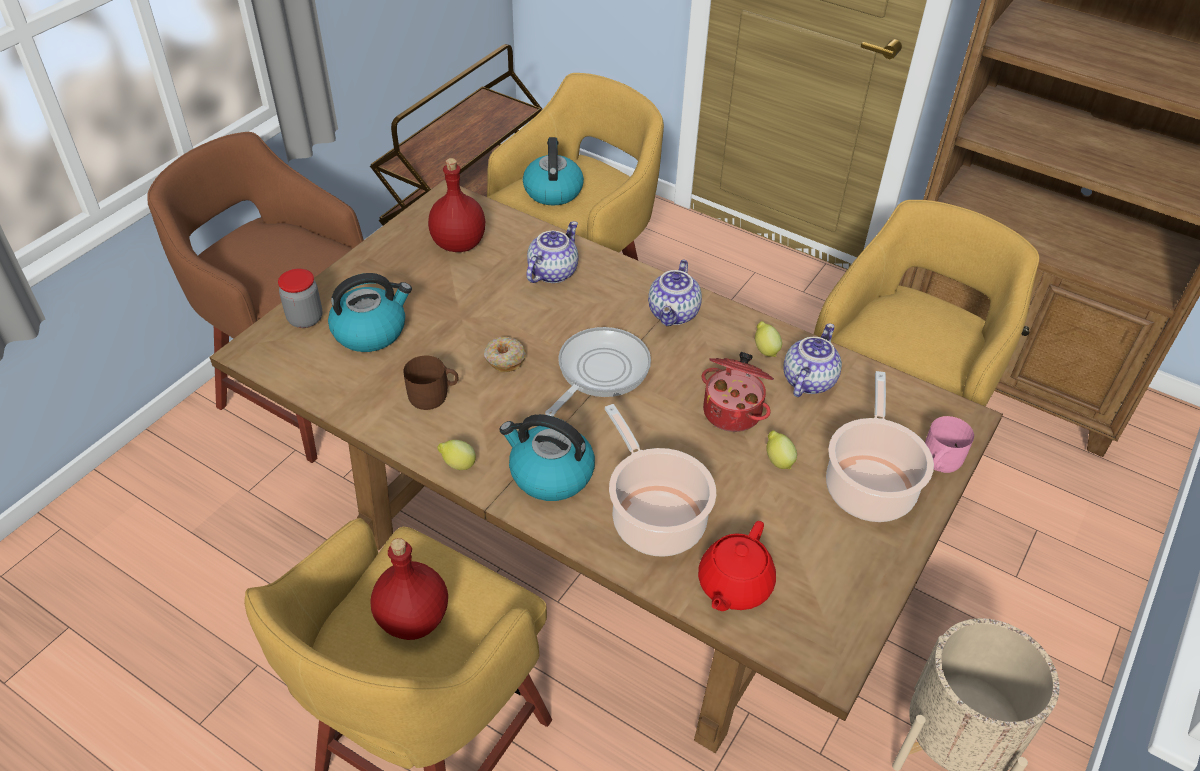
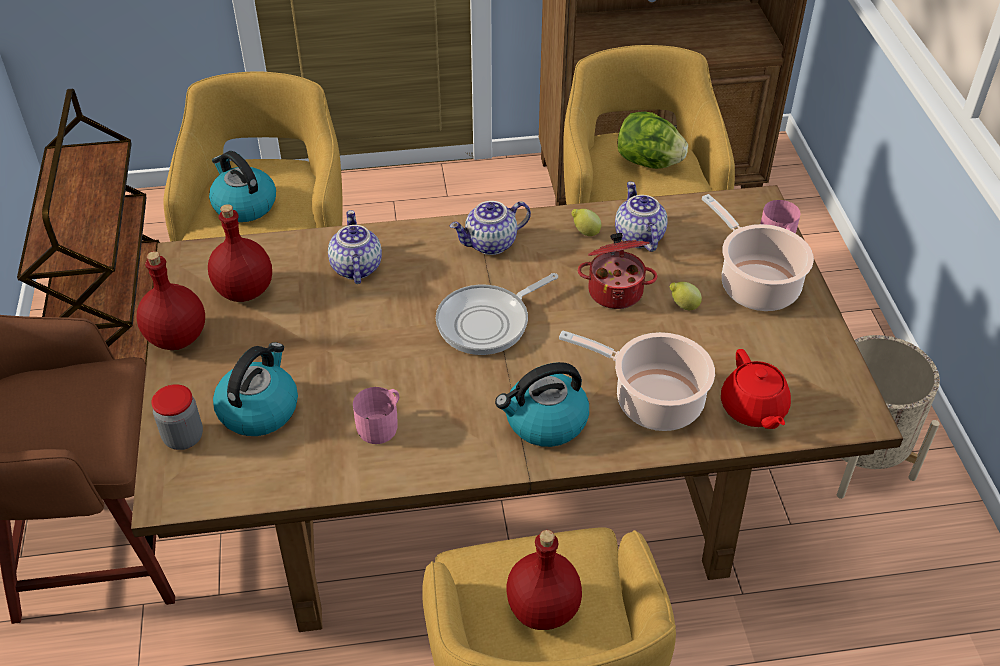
camera: 40 degrees left, 0 degrees up
(378, 250) = (176, 338): none -> red bottle
(433, 396) = (382, 425): brown mug -> pink mug
(458, 465) = (468, 463): lemon -> none
(504, 359) = (403, 360): donut -> none
(599, 371) = (488, 322): frying pan -> frying pan turned 120 degrees counterclockwise
(674, 314) = (491, 244): teapot -> teapot turned 90 degrees clockwise
(922, 333) = (648, 163): none -> lettuce

